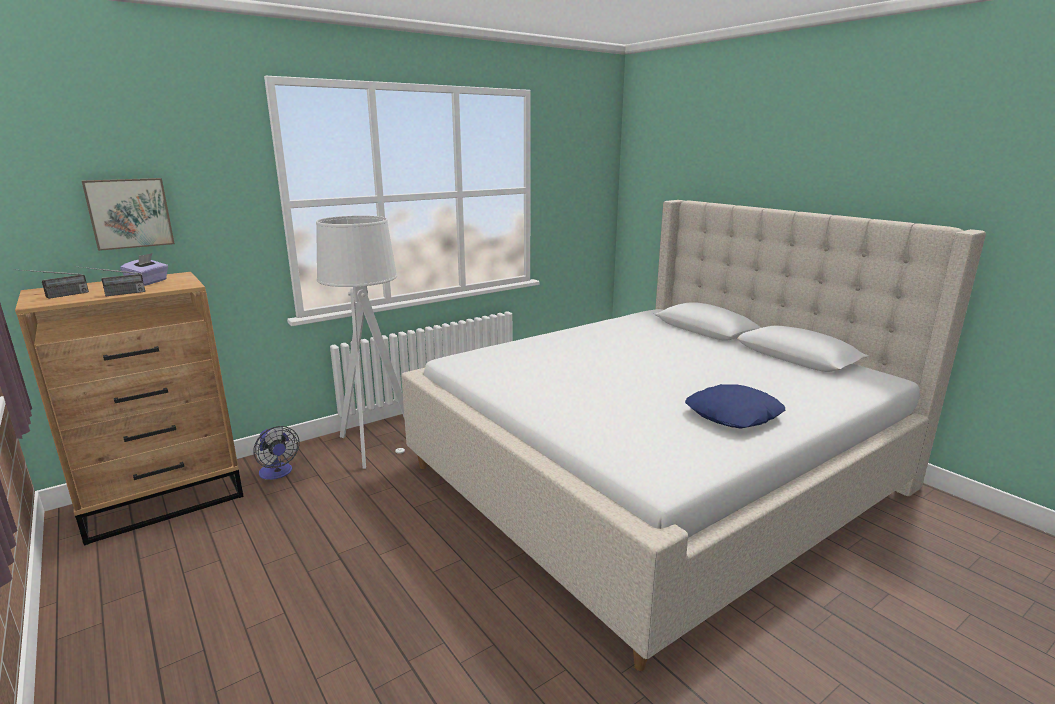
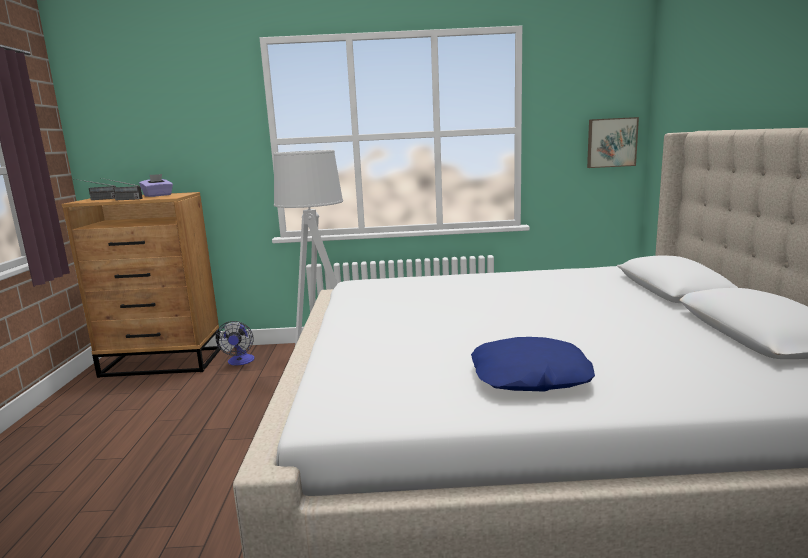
camera: 35 degrees right, 5 degrees down
(129, 213) = (163, 146): picture -> picture (611, 142)

